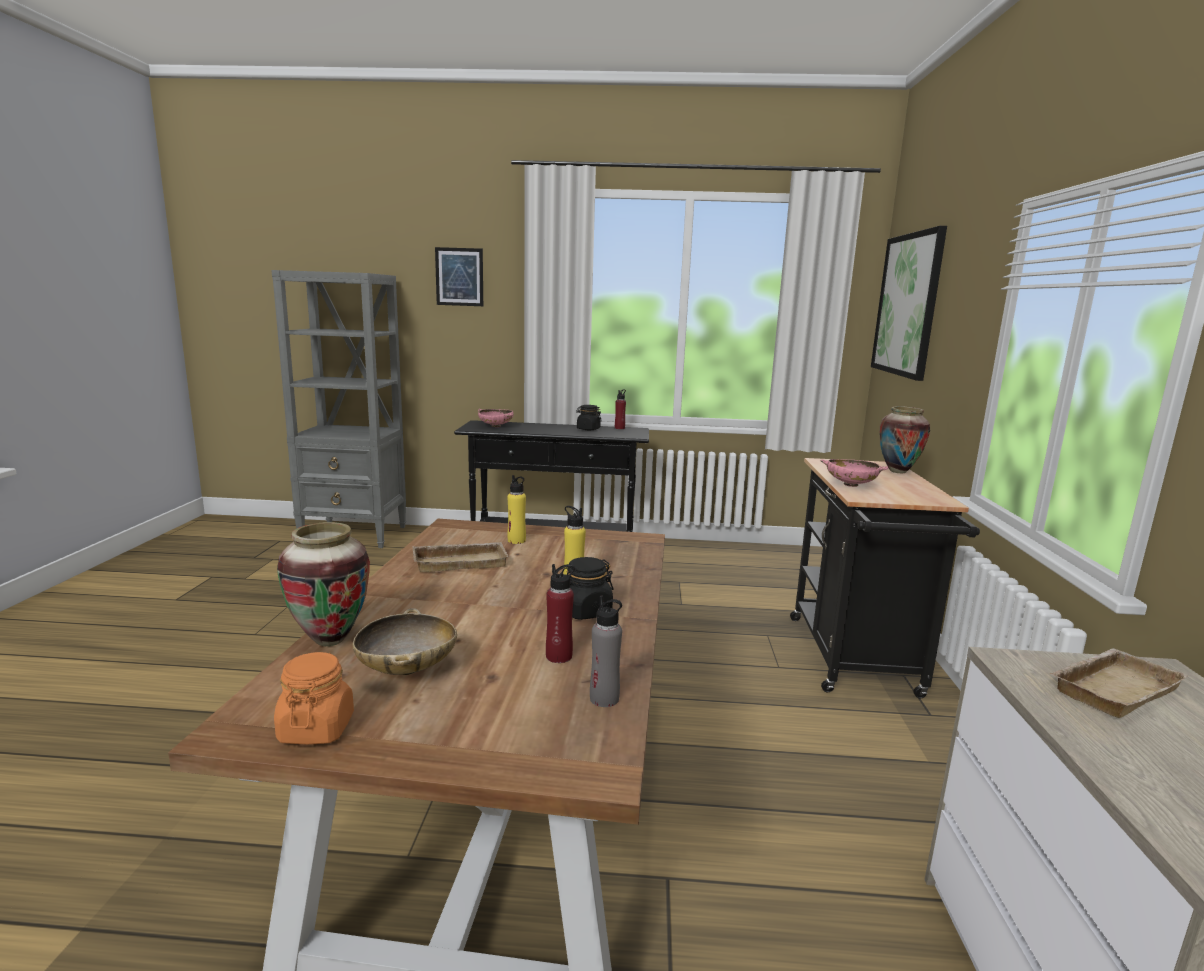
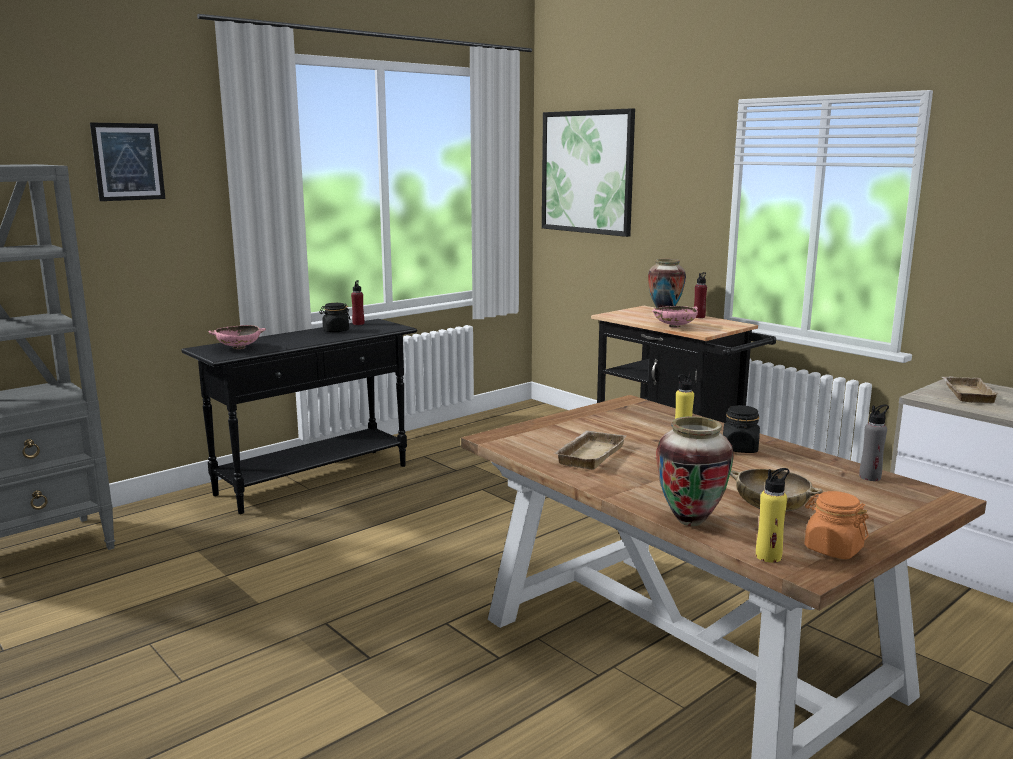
camera: 45 degrees left, 0 degrees up
(516, 540) = (570, 430): yellow bottle -> yellow bottle (768, 556)
(559, 656) = (801, 472): red bottle -> red bottle (699, 317)

